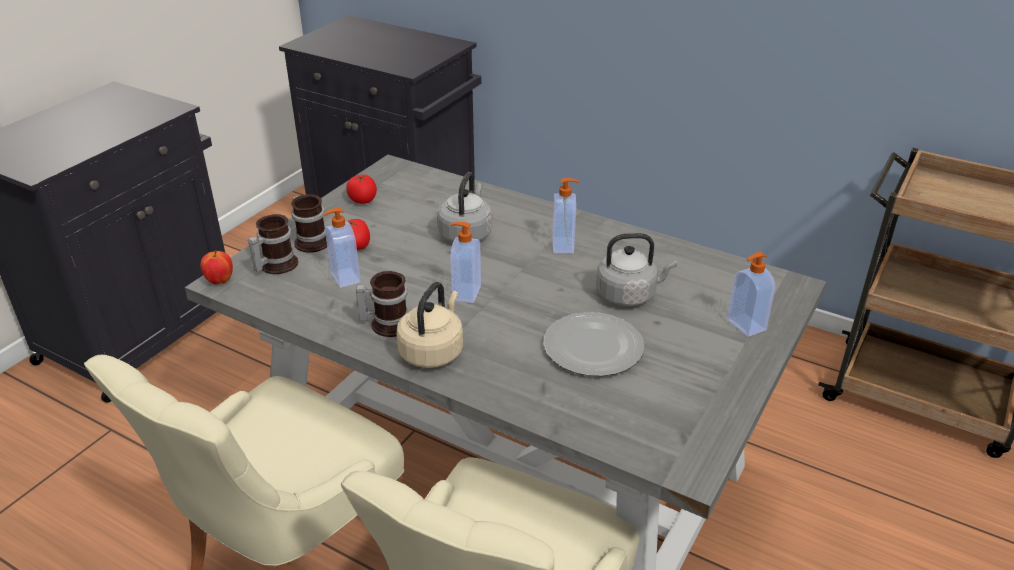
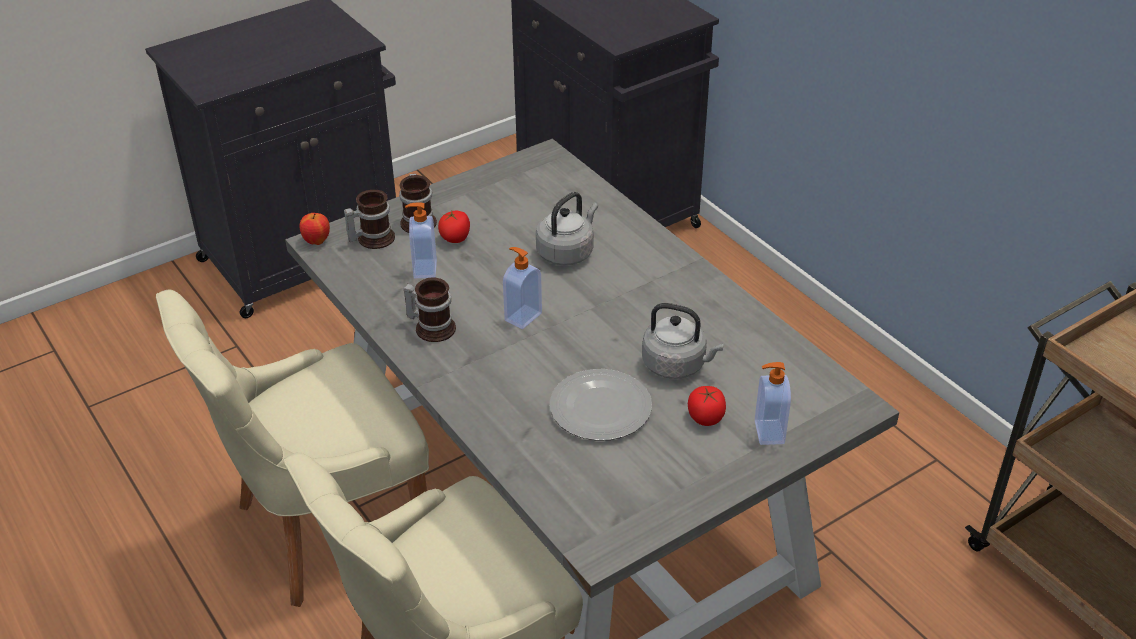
camera: 25 degrees right, 5 degrees up
(363, 200) = (493, 187): tomato -> tomato (706, 417)
(433, 351) = (454, 366): beige kettle -> none
(564, 246) = (653, 293): soap dispenser -> none

